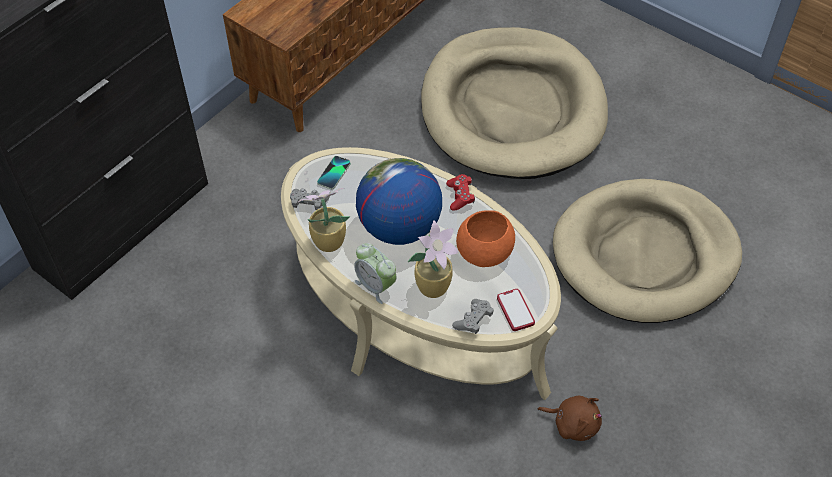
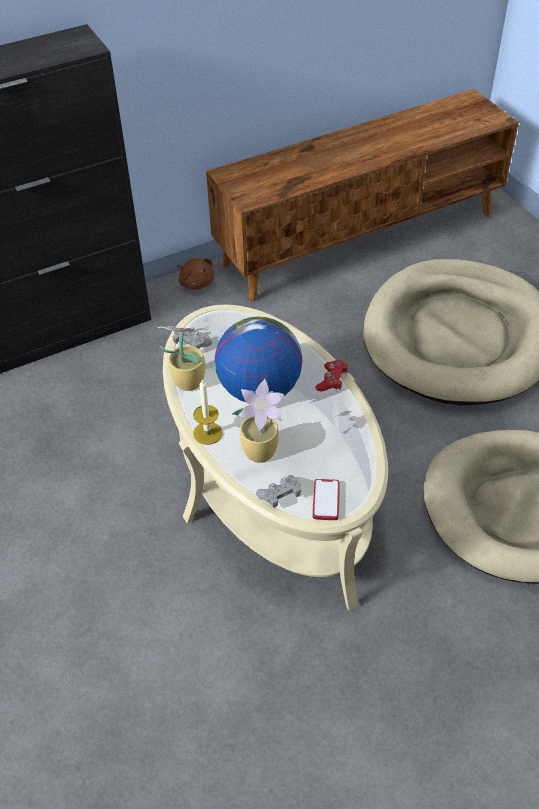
camera: 25 degrees right, 5 degrees down
(334, 173) = (228, 326): phone -> none
(376, 286) = (207, 433): alarm clock -> candle
(485, 251) = (328, 436): orange bowl -> none
(573, 423) = (365, 644): brown plush toy -> brown plush toy (196, 282)

